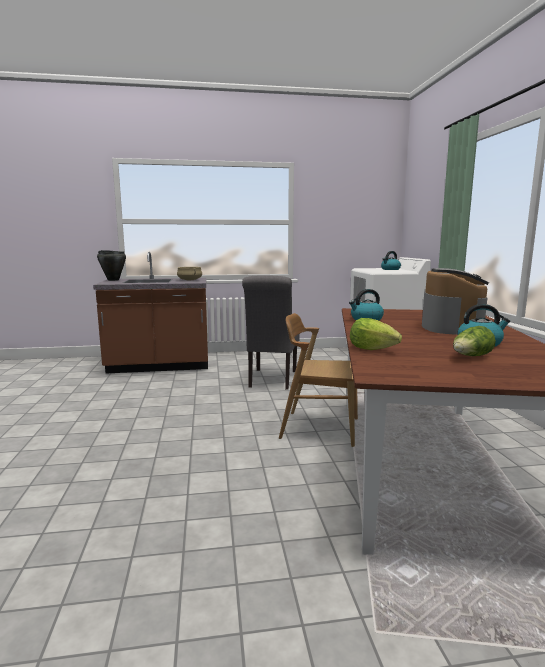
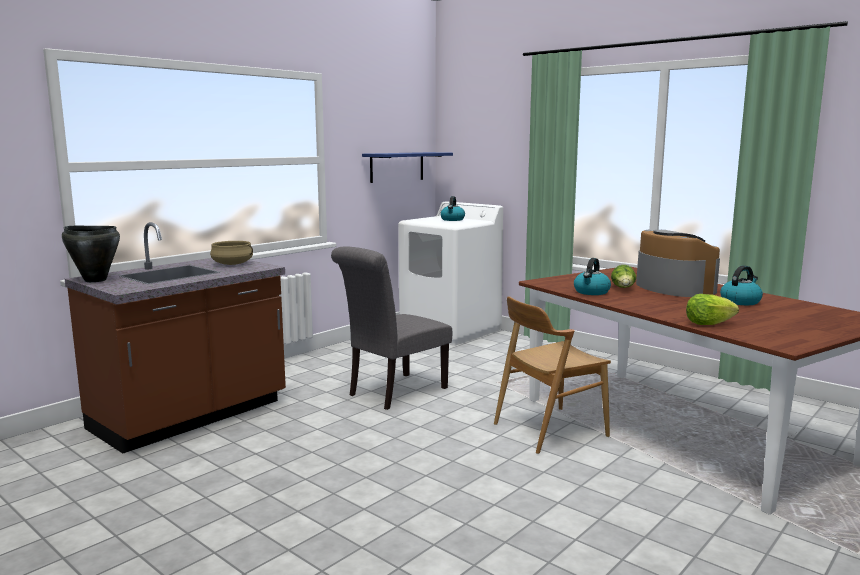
camera: 40 degrees left, 0 degrees up
(271, 380) = (393, 392): grey chair -> grey chair turned 75 degrees clockwise
(361, 229) = (397, 167): none -> blue shelf
(471, 357) = (775, 315): lettuce -> lettuce (623, 288)

